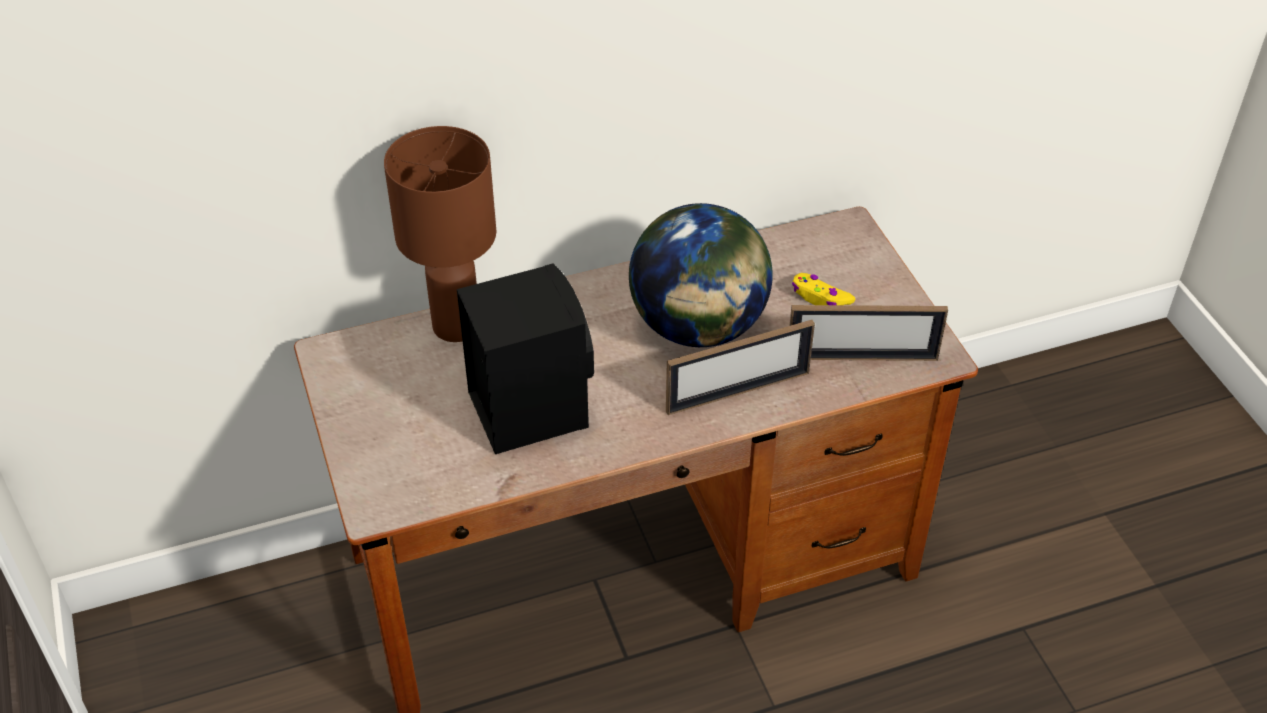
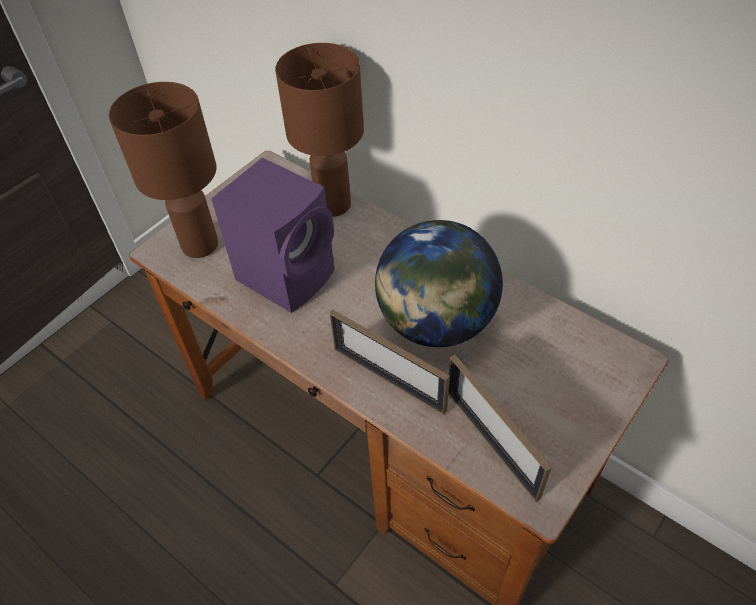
camera: 60 degrees right, 5 degrees up
(404, 467) = (199, 245): none -> brown table lamp
(528, 407) = (288, 274): black speaker -> purple speaker
(820, 297) = (534, 381): yellow game controller -> none

